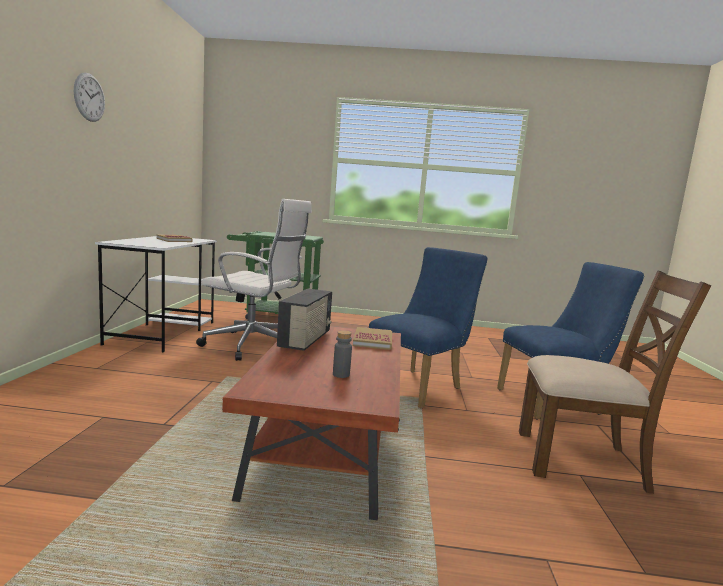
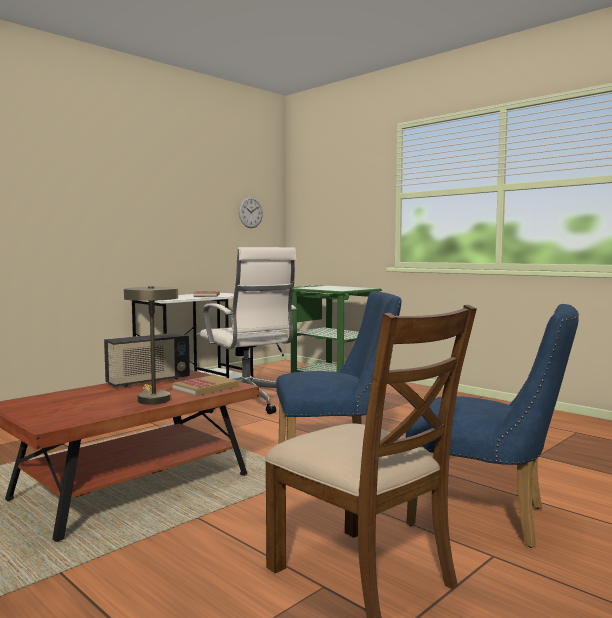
camera: 40 degrees right, 5 degrees down
(89, 97) = (127, 178): wall clock -> wall clock (250, 212)
(341, 374) = (91, 405): grey bottle -> none
(367, 358) = (152, 399): none -> beige table lamp

